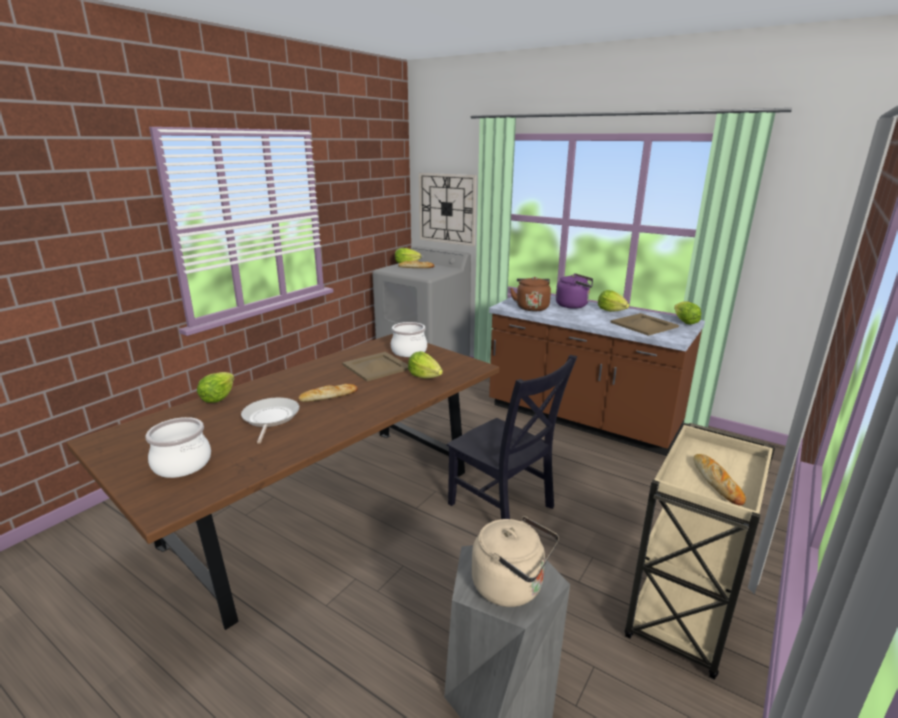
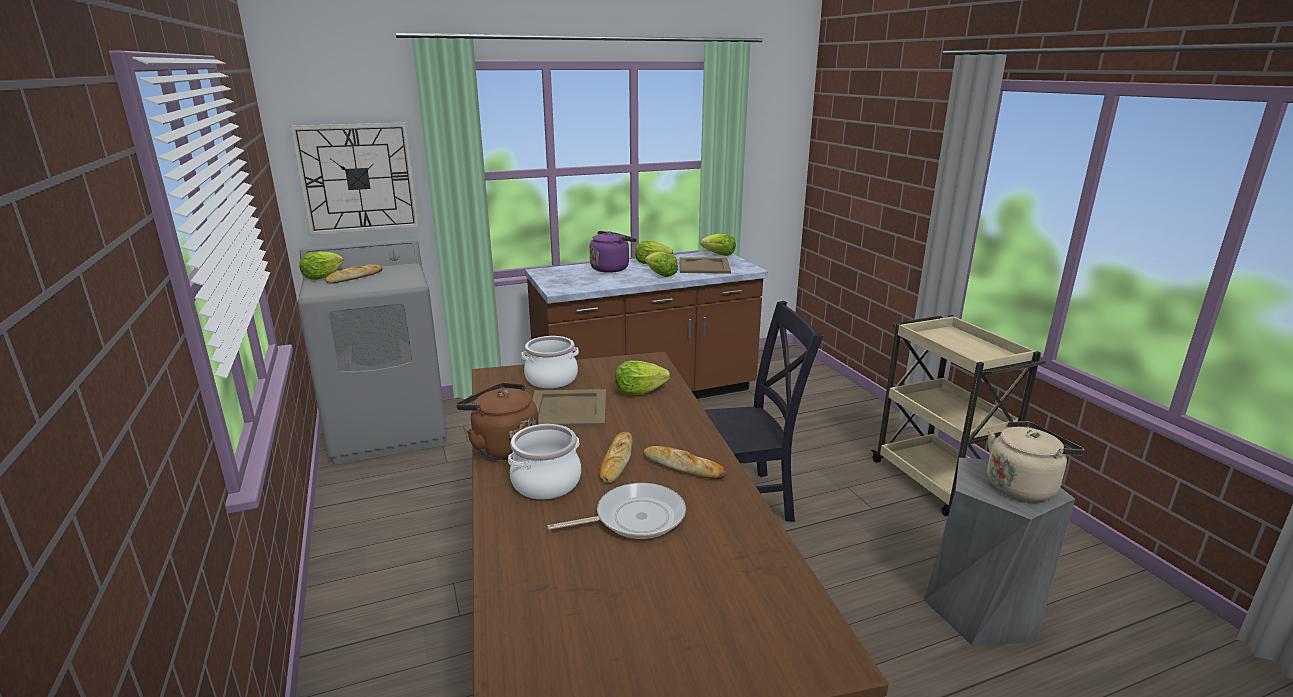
camera: 55 degrees left, 0 degrees up
(181, 465) = (708, 622): cooking pot -> cooking pot (546, 483)
(218, 398) = (502, 551): lettuce -> lettuce (661, 275)
(270, 418) = (634, 518): frying pan -> frying pan turned 135 degrees clockwise
(531, 307) = (585, 282): brown kettle -> brown kettle (502, 447)
(717, 482) = (975, 350): bread -> bread (683, 467)

